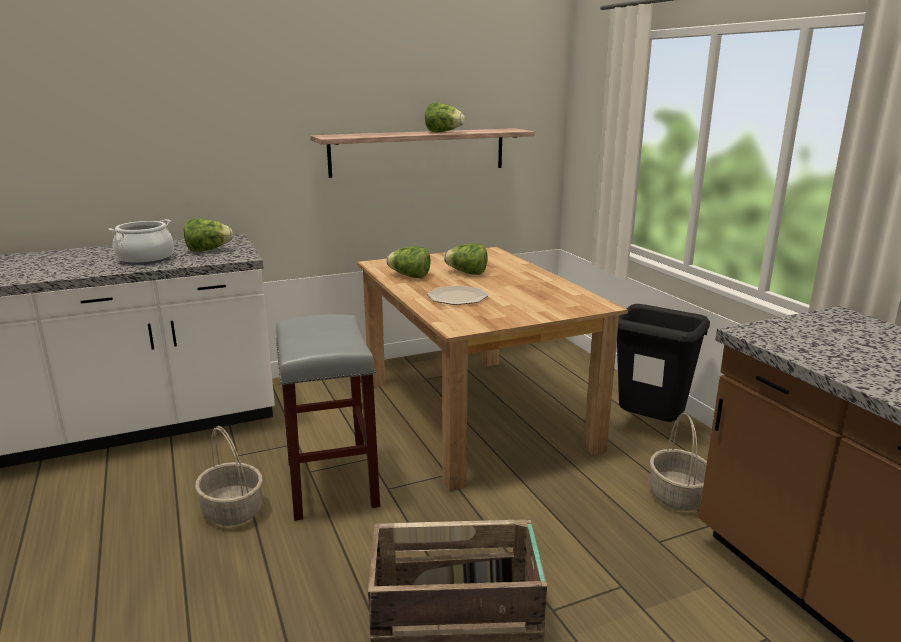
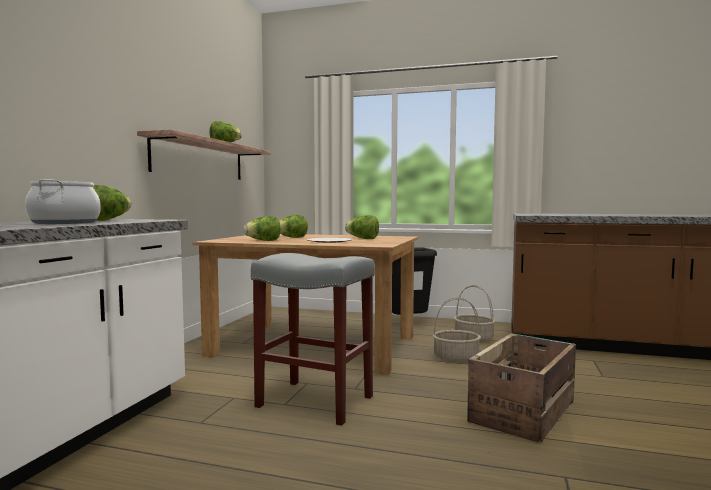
camera: 50 degrees left, 15 degrees down
(233, 511) = (285, 444): basket -> basket (456, 358)
(520, 299) = (363, 239): none -> lettuce

